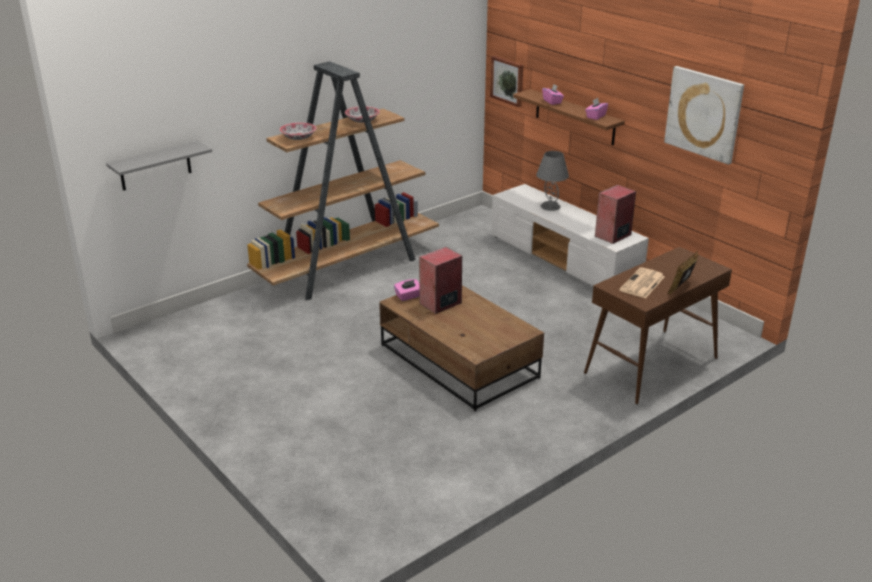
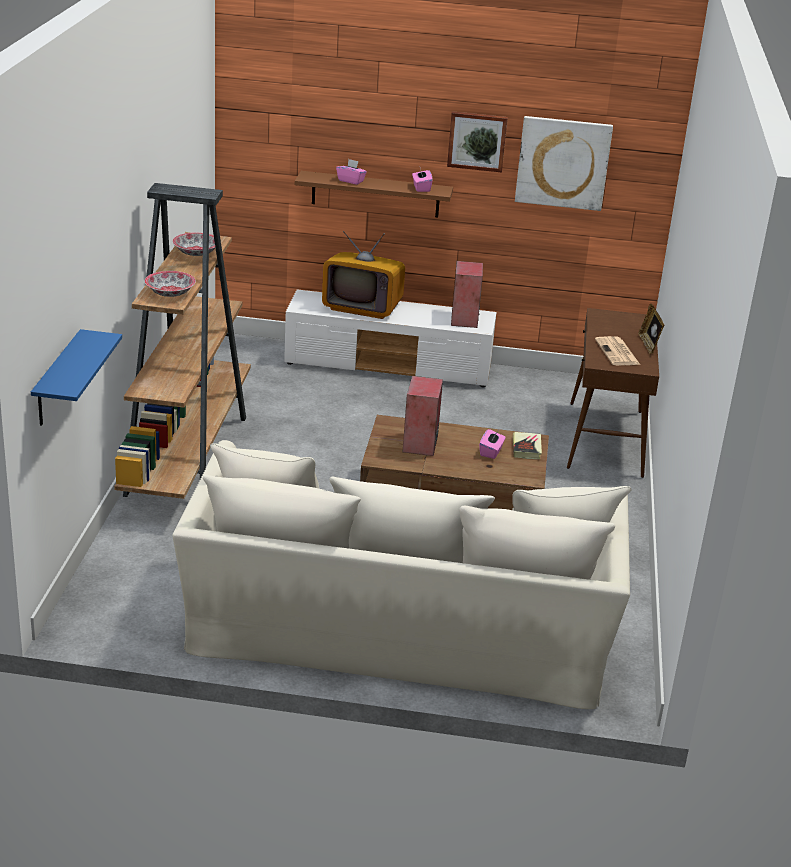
camera: 45 degrees left, 0 degrees up
(155, 166) = (57, 379): grey shelf -> blue shelf
(302, 417) = (400, 623): none -> beige sofa
(408, 296) = (380, 449): pink tissue box -> pink tissue box (491, 452)
(507, 80) = (258, 165): picture -> picture (477, 141)
(510, 334) = (526, 448): none -> book
(550, 206) = (362, 306): grey table lamp -> television

